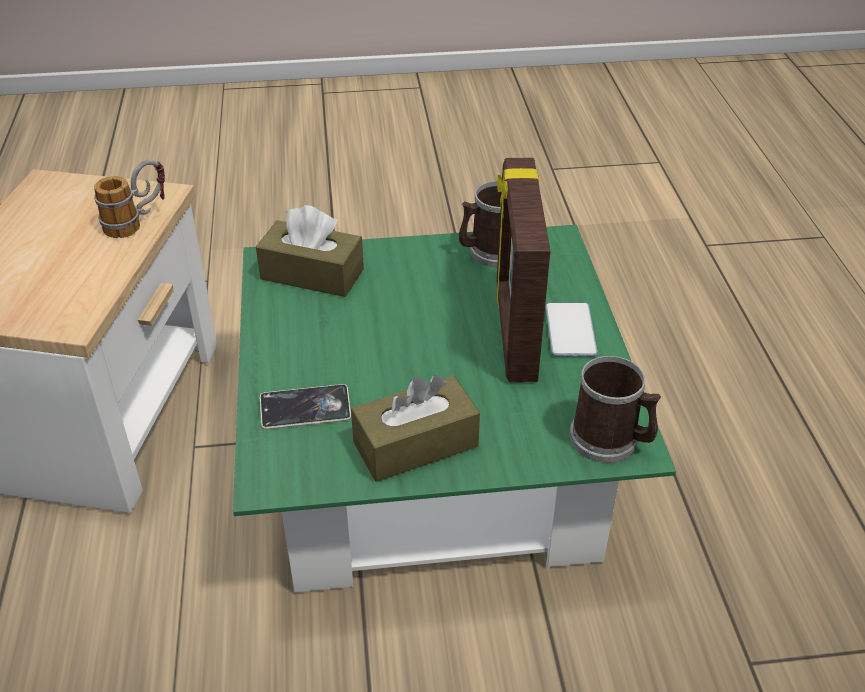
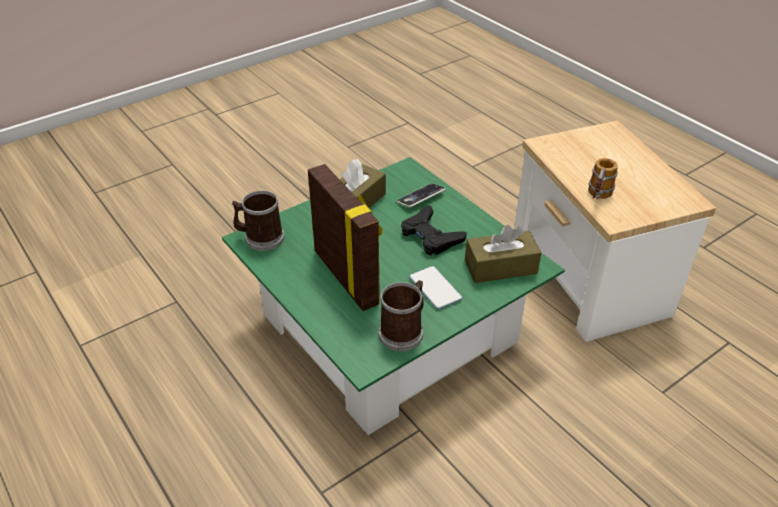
camera: 150 degrees right, 0 degrees up
(354, 344) = (430, 236): none -> black game controller
(570, 331) = (313, 291): phone -> phone (435, 288)

